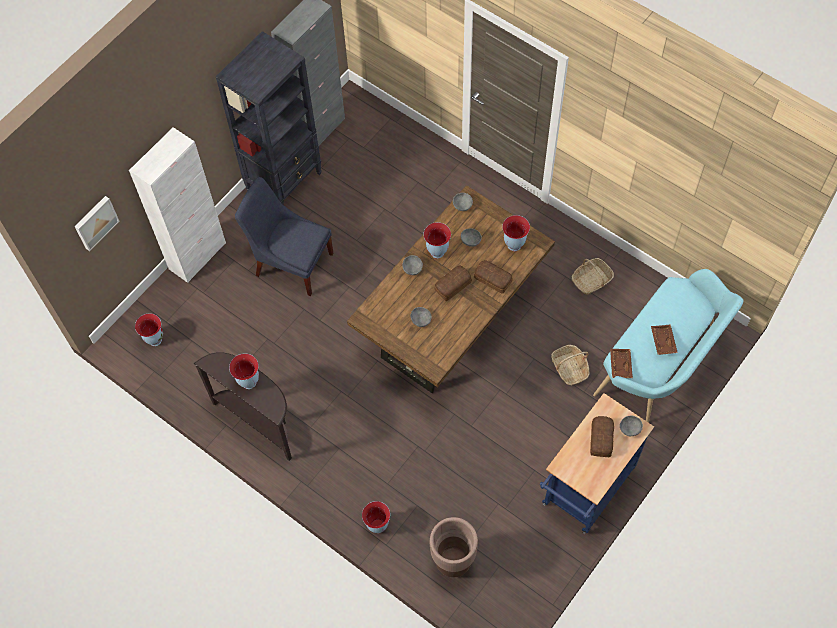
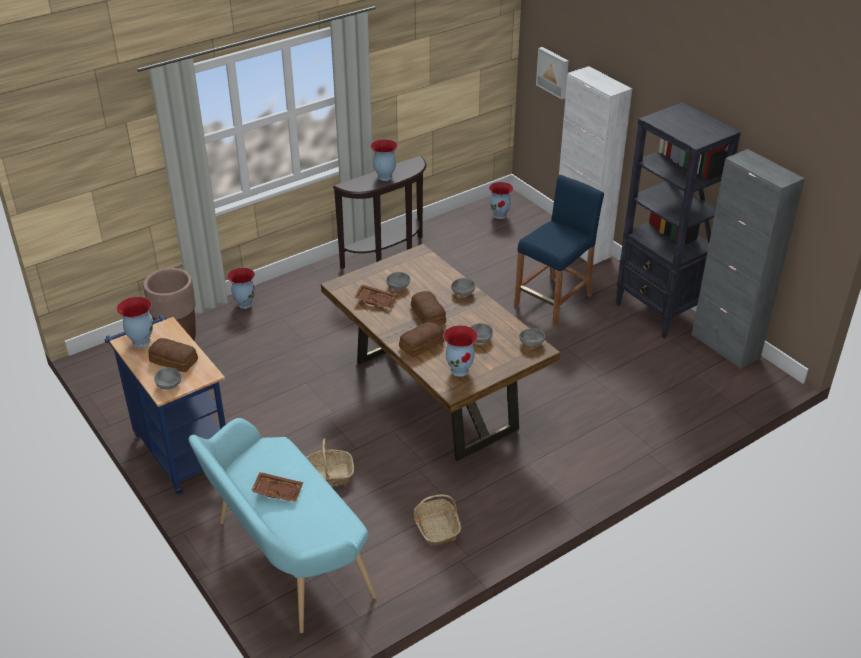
camera: 105 degrees right, 25 degrees down
(291, 262) = (554, 300): blue chair -> blue stool
(437, 252) = (475, 313): vase -> vase (141, 341)
(619, 365) = (270, 444): brown tray -> brown tray (376, 300)

